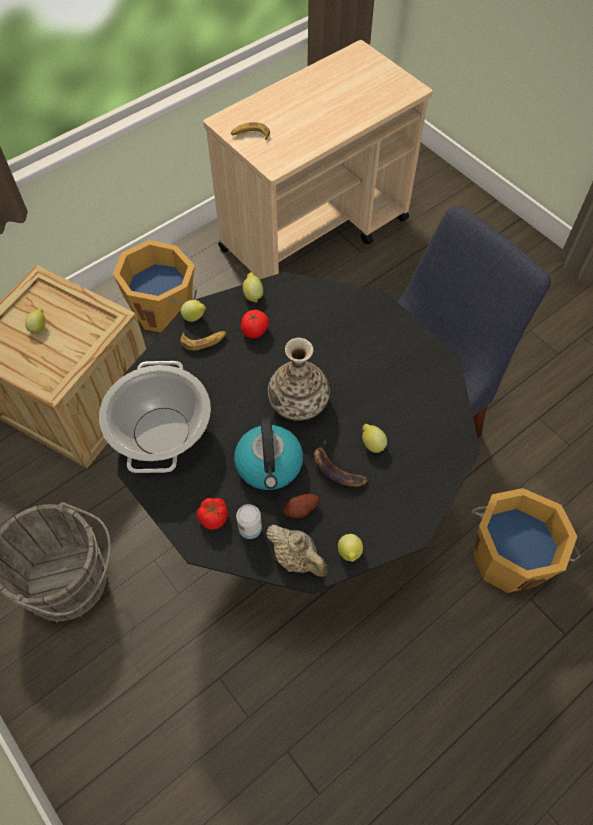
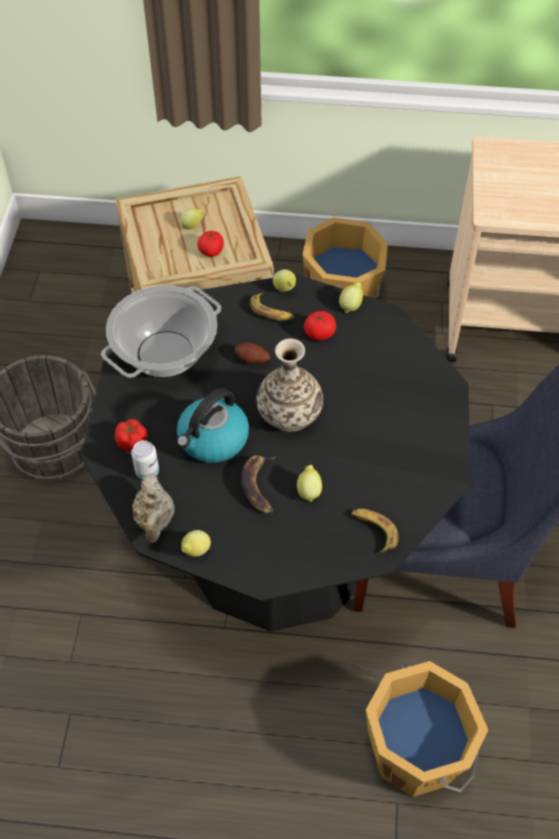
camera: 45 degrees right, 5 degrees down
(75, 336) = (211, 251): none -> tomato
(250, 135) = (501, 174): banana -> banana (374, 530)
(301, 510) = (197, 491): potato -> potato (252, 360)

